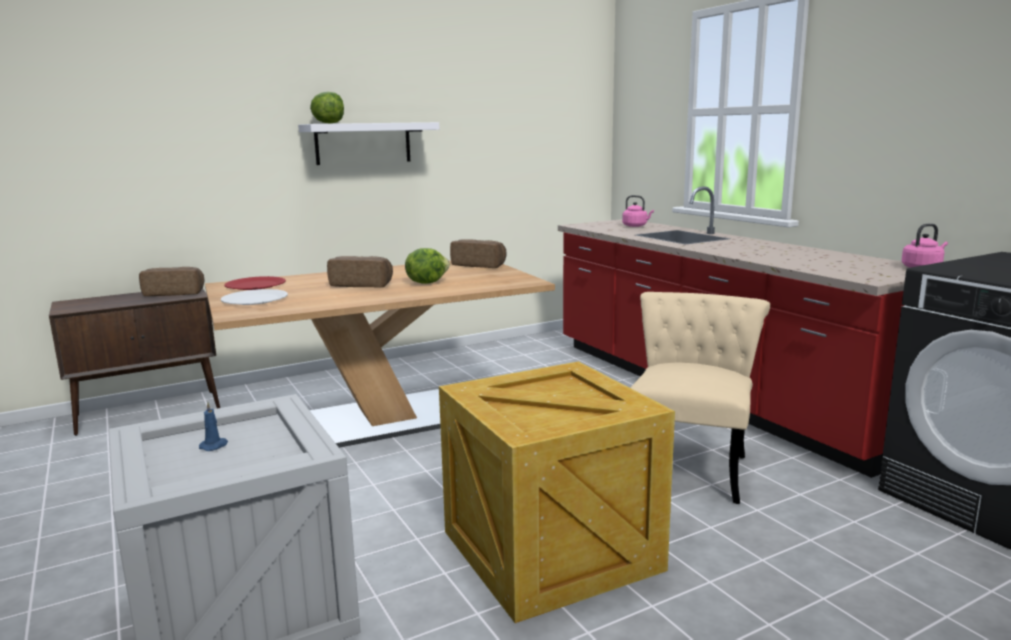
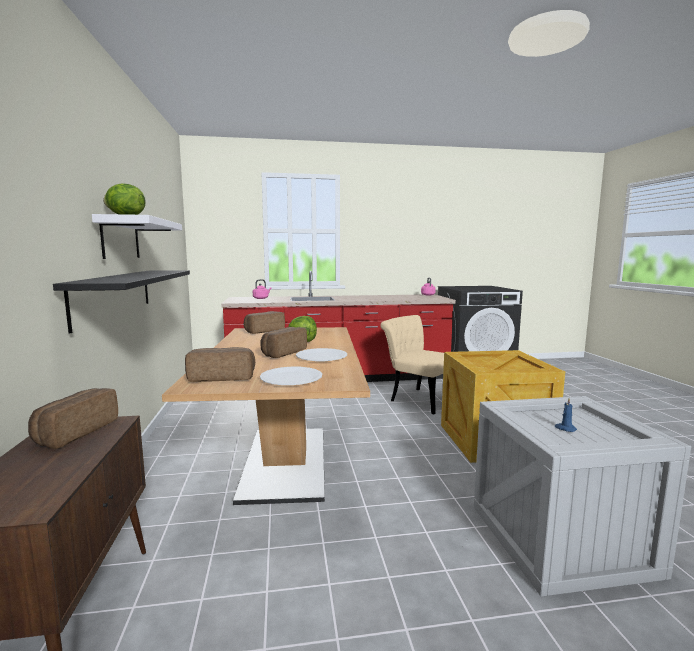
camera: 70 degrees left, 5 degrees down
(255, 285) = (222, 377): red plate -> bread
(339, 199) = (115, 295): none -> black shelf
(349, 296) = (321, 356): none -> white plate

